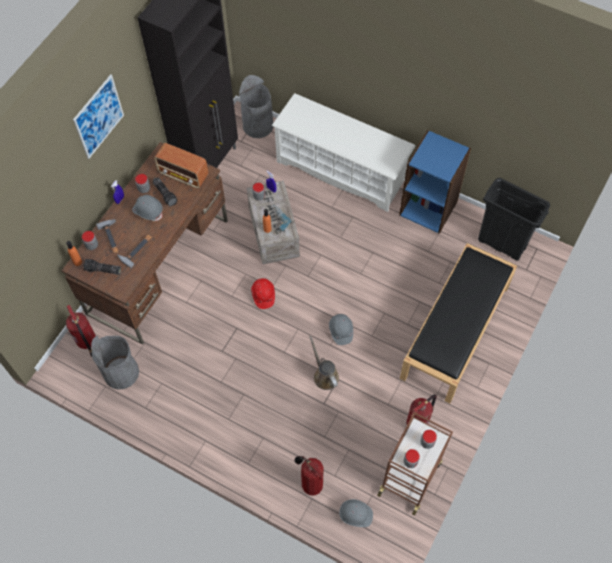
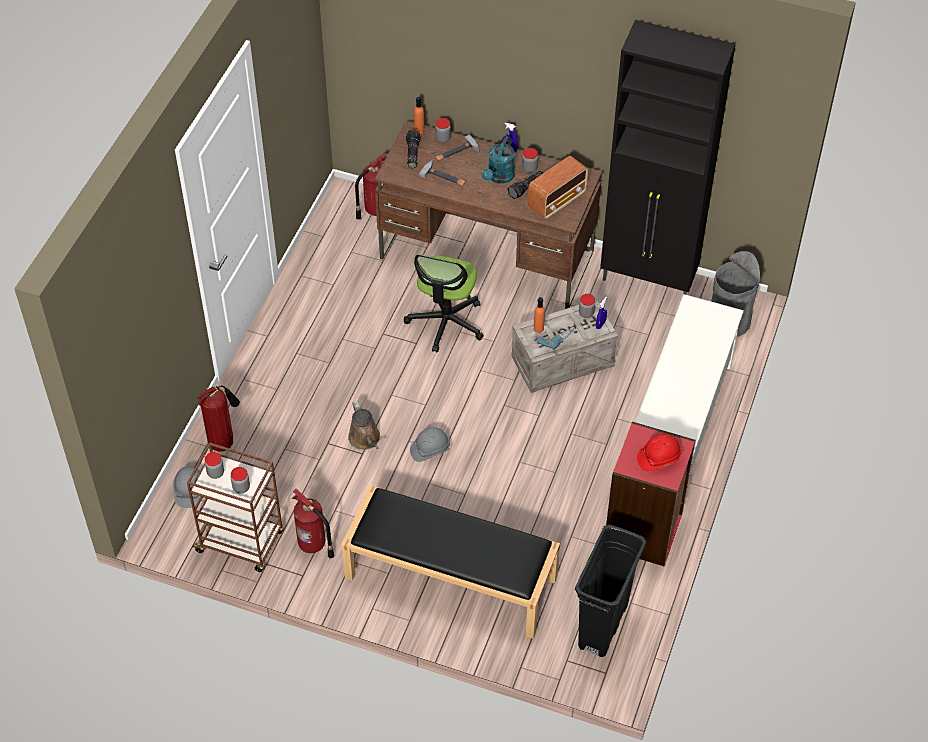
camera: 80 degrees right, 10 degrees down
(98, 117) = (535, 49): picture -> none
(121, 372) = (341, 246): grey trash can -> none
(148, 211) = (499, 177): grey hard hat -> turquoise watering can
(184, 175) = (557, 201): radio -> radio turned 150 degrees counterclockwise
(220, 304) = (446, 322): none -> office chair
(263, 295) = (466, 363): red hard hat -> red hard hat (658, 458)
(324, 375) = (365, 439): brown watering can -> brown watering can turned 105 degrees clockwise
(428, 207) = (644, 531): blue bookcase -> red bookcase

